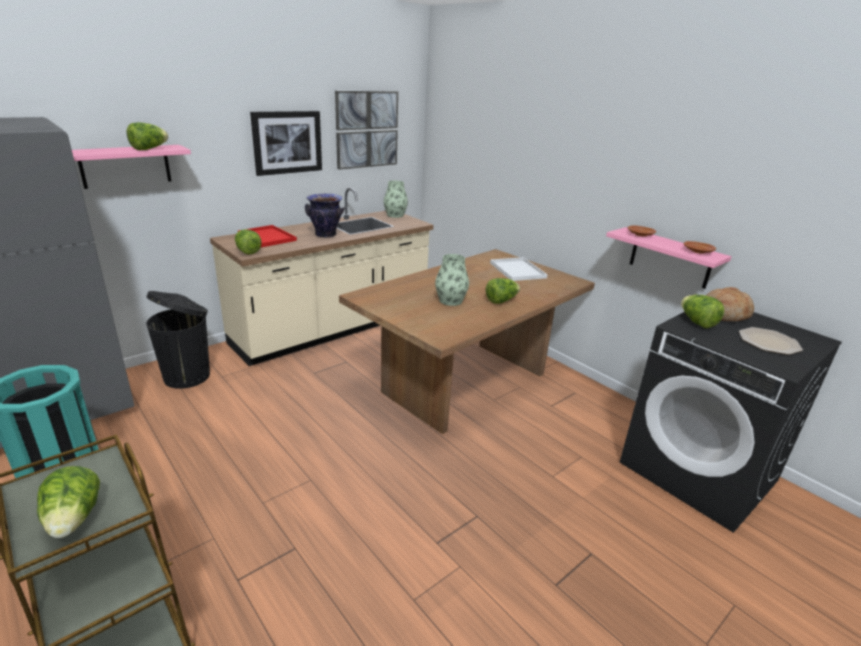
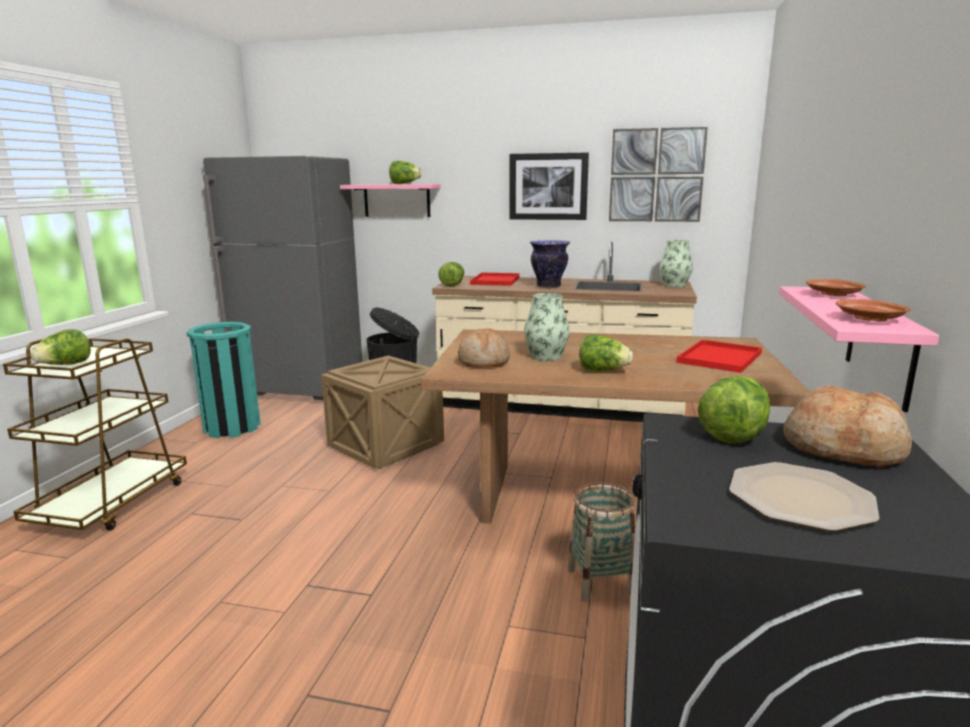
camera: 55 degrees right, 10 degrees down
(273, 421) = (385, 446): none -> crate
(433, 320) = (483, 361): none -> bread
(518, 270) = (720, 358): white tray -> red tray
(541, 427) = (600, 582): none -> basket

